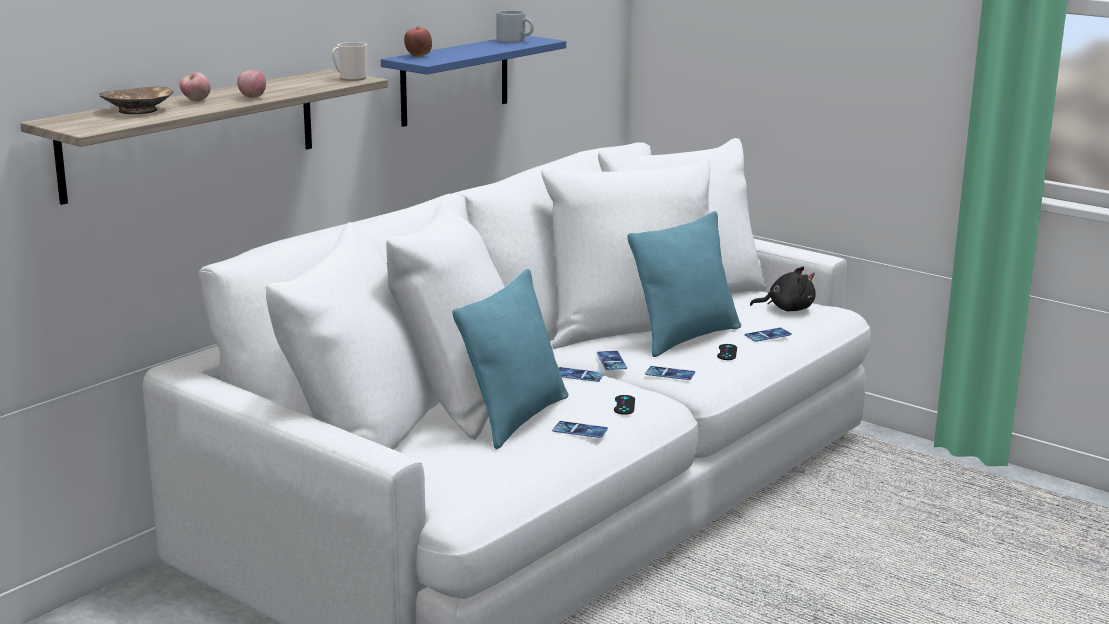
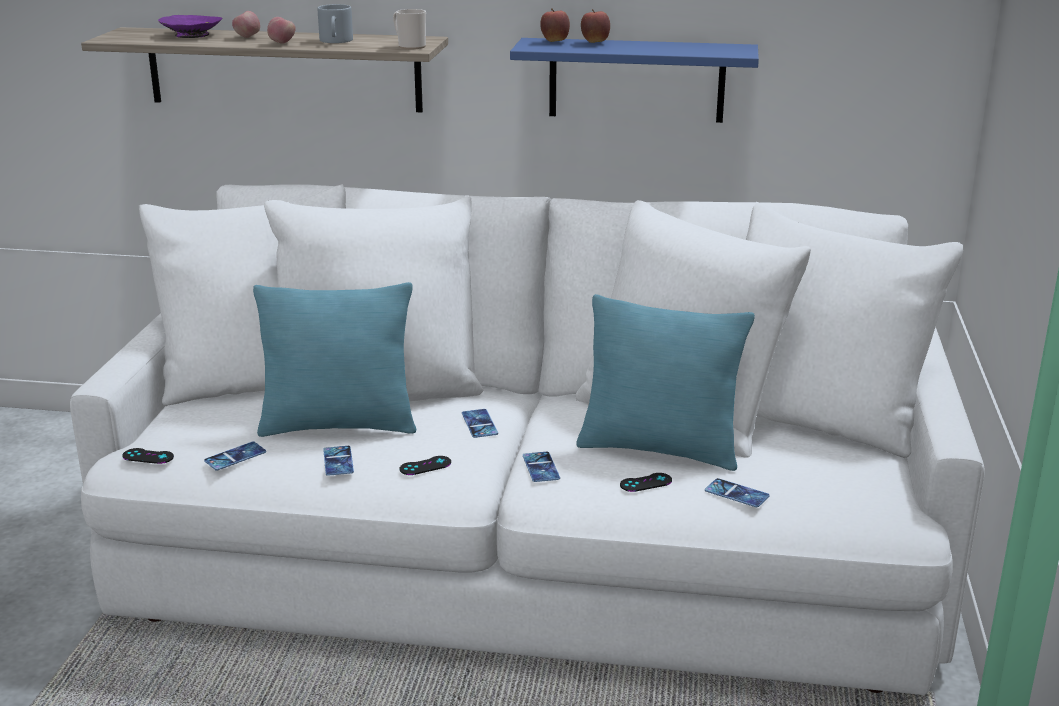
camera: 60 degrees right, 5 degrees up
(138, 110) = (192, 35): brown bowl -> purple bowl
(442, 51) = (595, 42): none -> apple
(475, 497) = (148, 456): none -> black game controller
(515, 40) = (711, 48): grey mug -> grey mug (336, 41)
(611, 361) = (539, 429): phone -> phone (235, 456)
(787, 309) = (848, 485): black plush toy -> none

